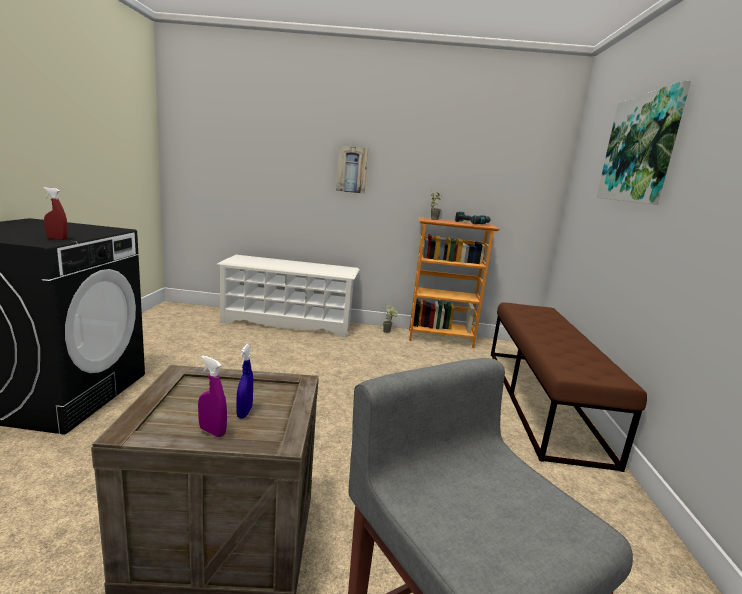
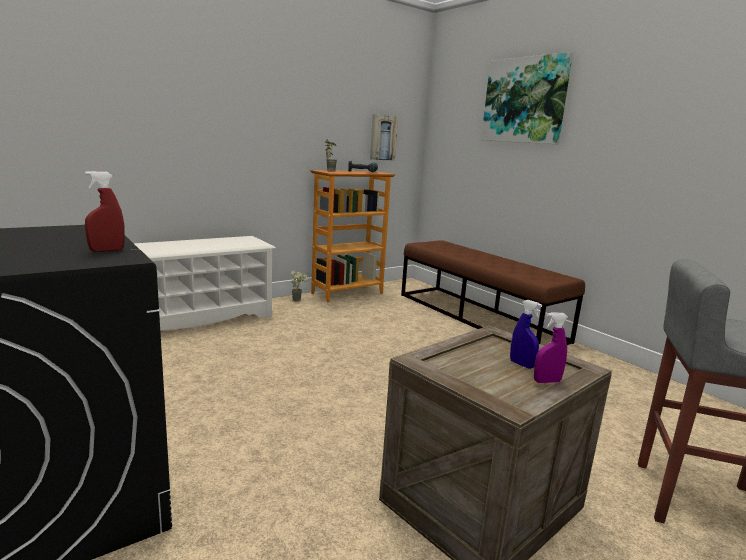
camera: 40 degrees left, 0 degrees up
(352, 170) = (234, 120): picture -> picture (382, 138)

